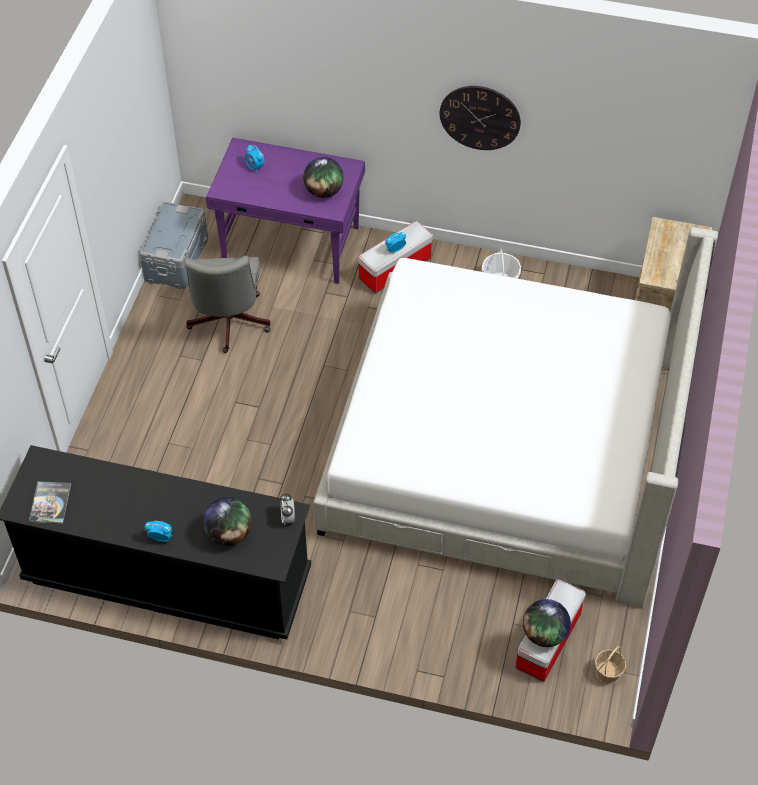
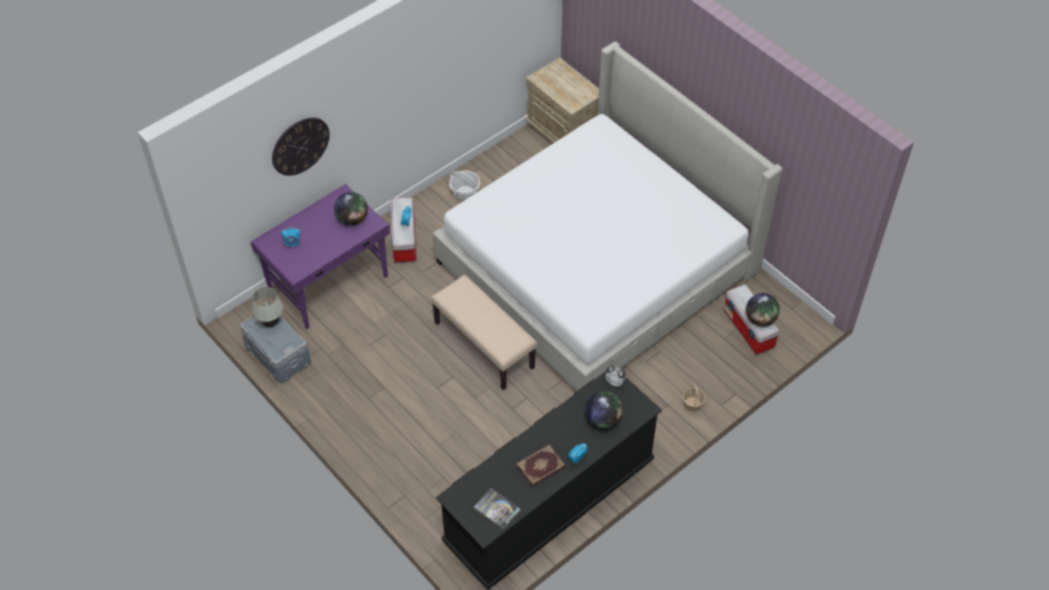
camera: 55 degrees left, 0 degrees up
(128, 512) = (541, 467): none -> book
(183, 222) = (271, 323): none -> white table lamp
(228, 325) = (366, 356): grey office chair -> none
(319, 410) = (485, 345): none -> beige bench
(480, 117) = (413, 91): wall clock -> wall clock (300, 146)
(608, 672) = (790, 313): basket -> basket (692, 405)

